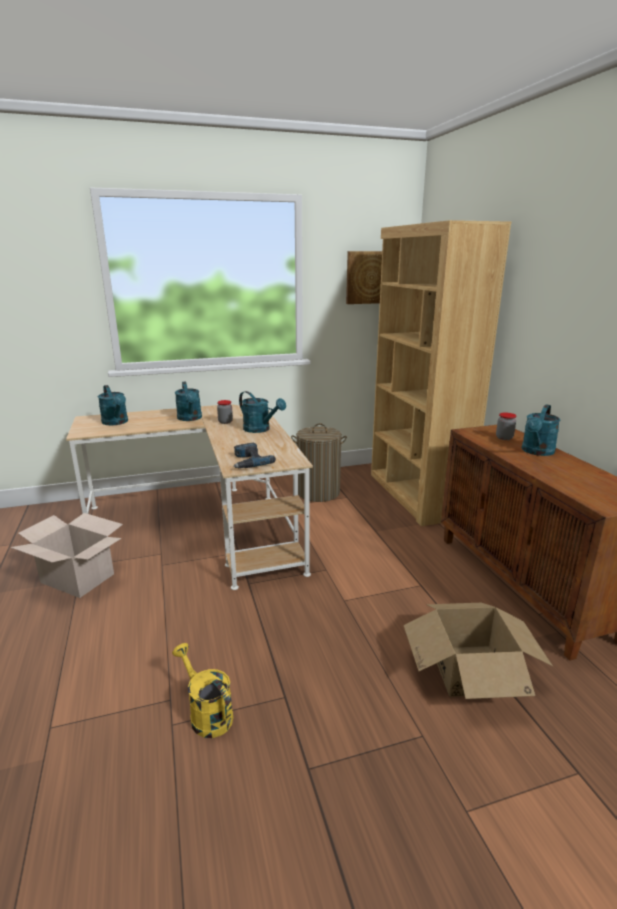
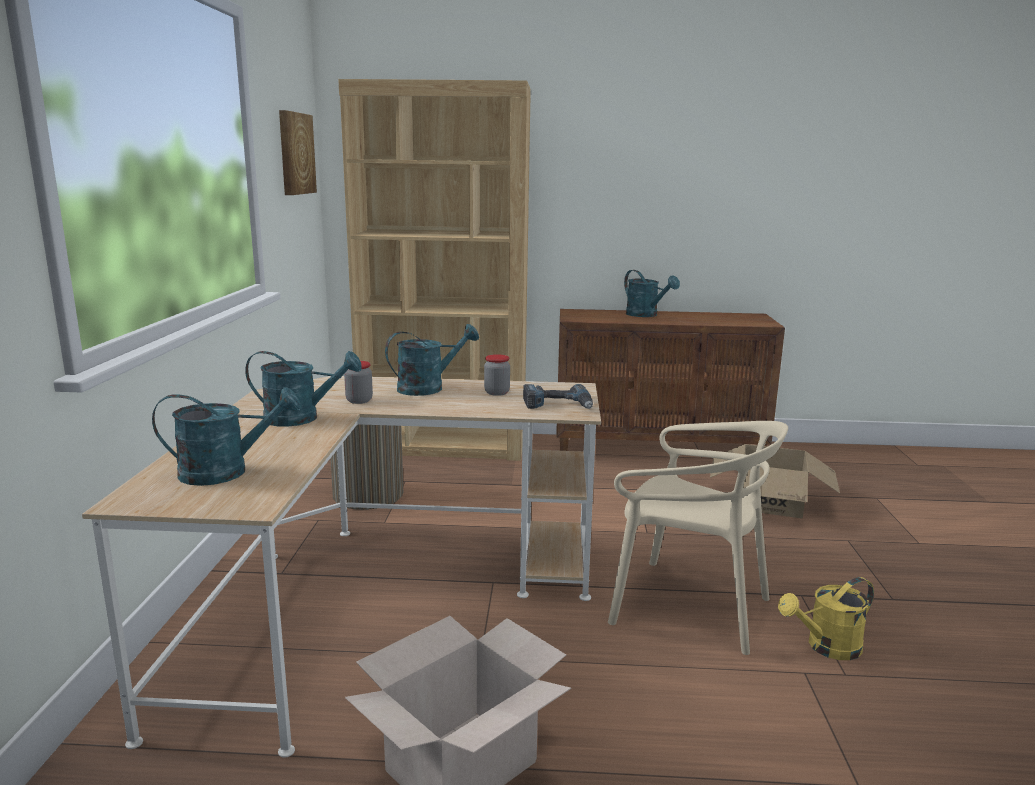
camera: 70 degrees left, 5 degrees down
(240, 634) = (689, 607): none -> beige chair
(504, 438) = (602, 315): jar -> jar (497, 392)

